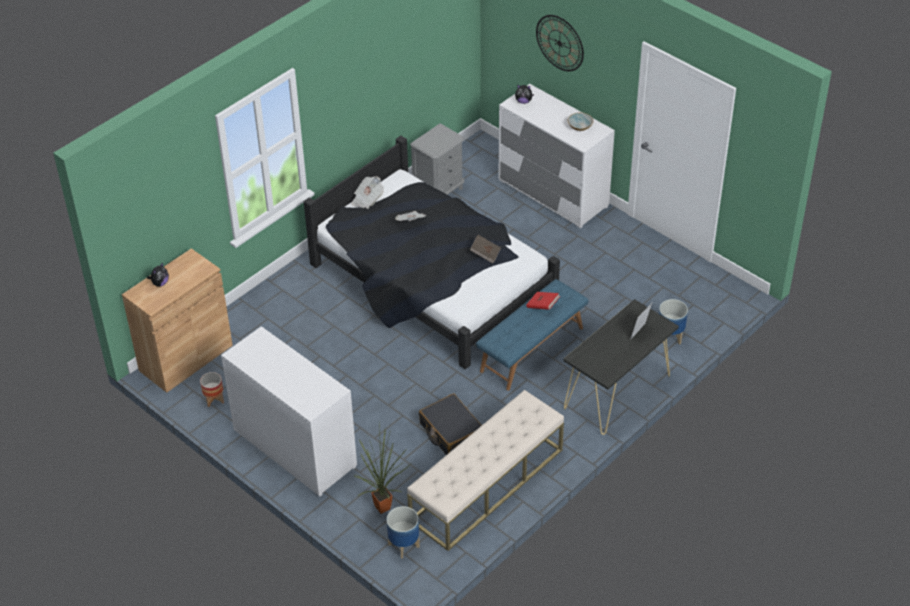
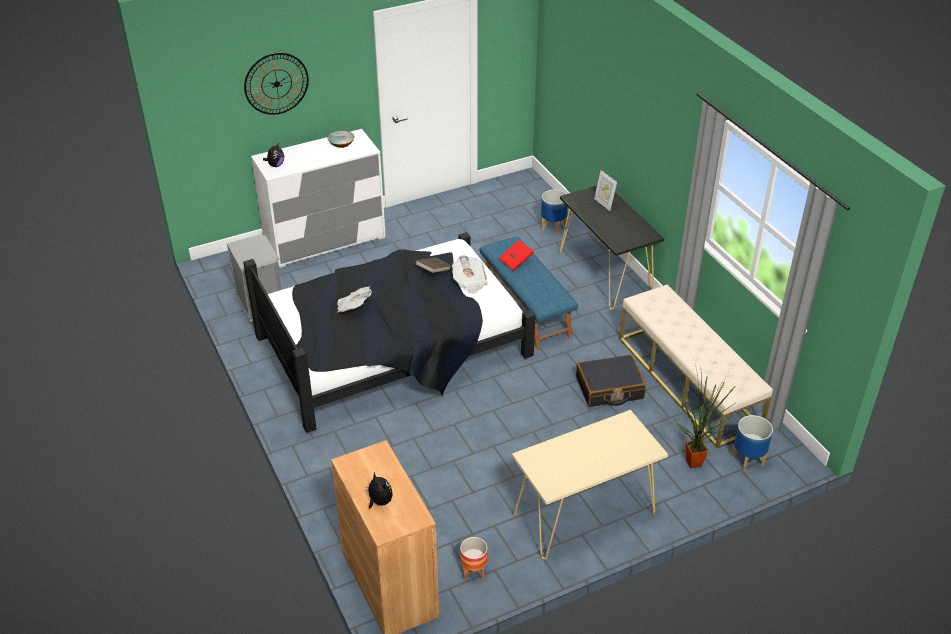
camera: 70 degrees left, 5 degrees down
(294, 449) = (583, 514): white dresser -> beige console table
(367, 199) = (294, 329): newspaper -> newspaper (469, 282)

